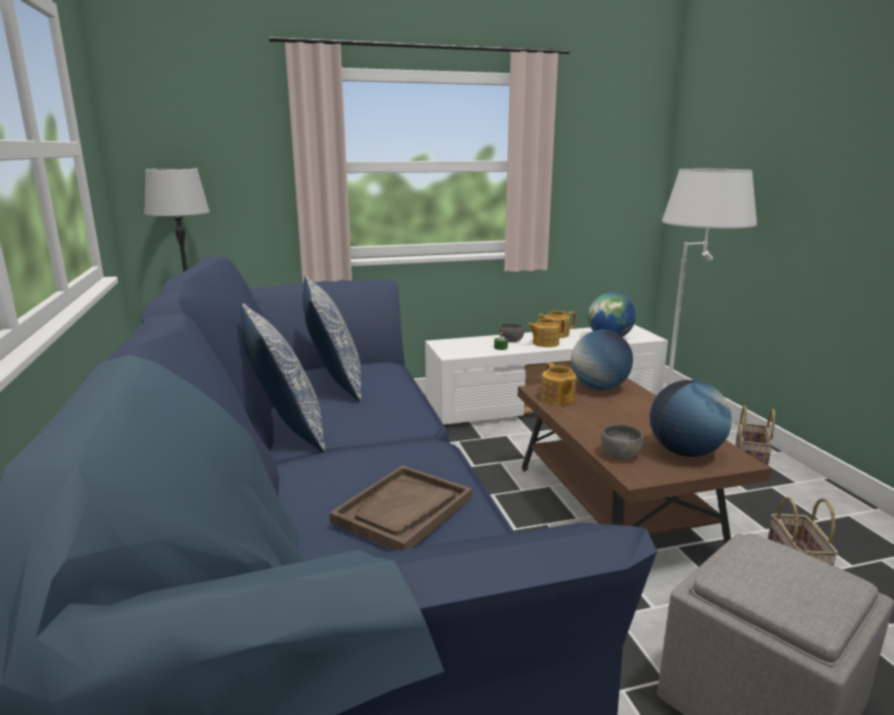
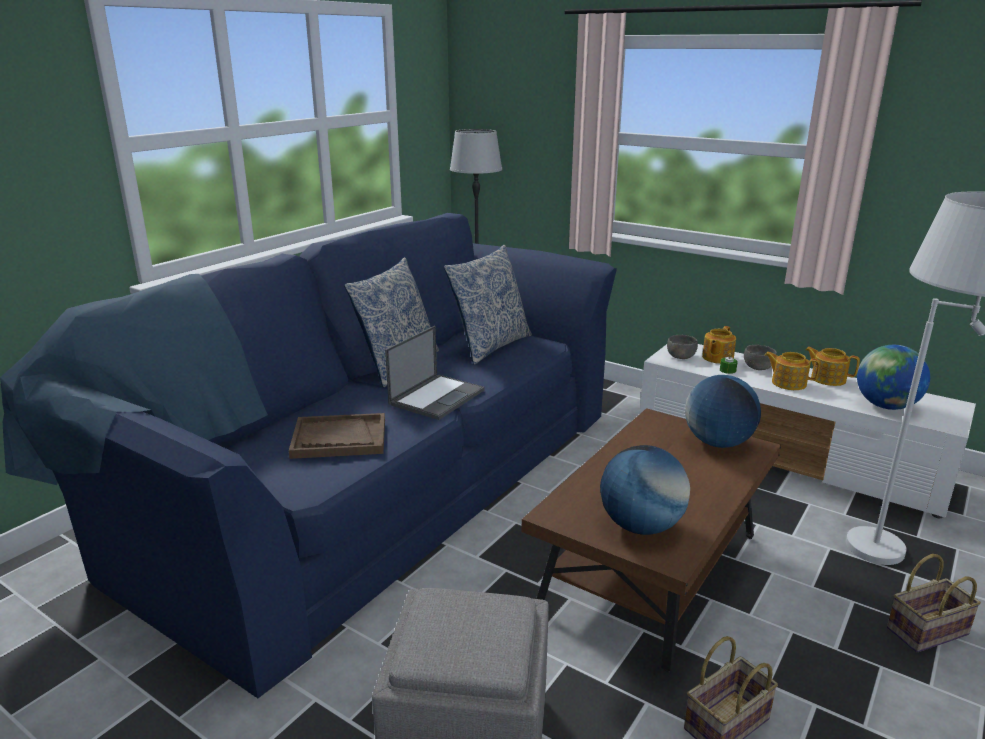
camera: 50 degrees right, 5 degrees up
(397, 435) = (437, 396): none -> laptop
(557, 399) = (651, 433): teapot -> teapot (717, 358)
(620, 455) = (581, 496): grey bowl -> grey bowl (680, 356)

